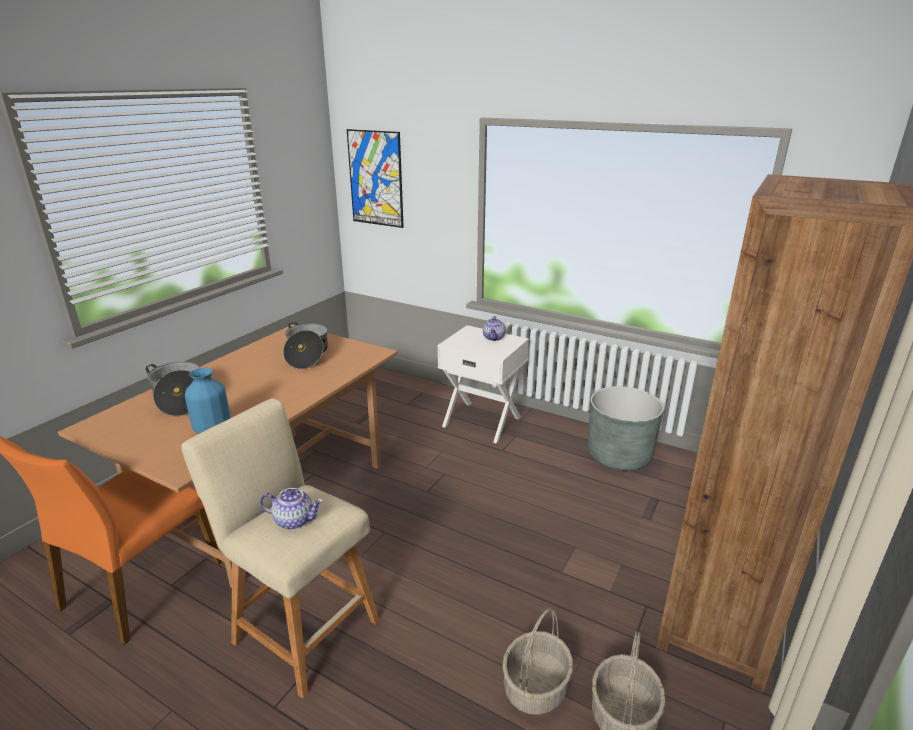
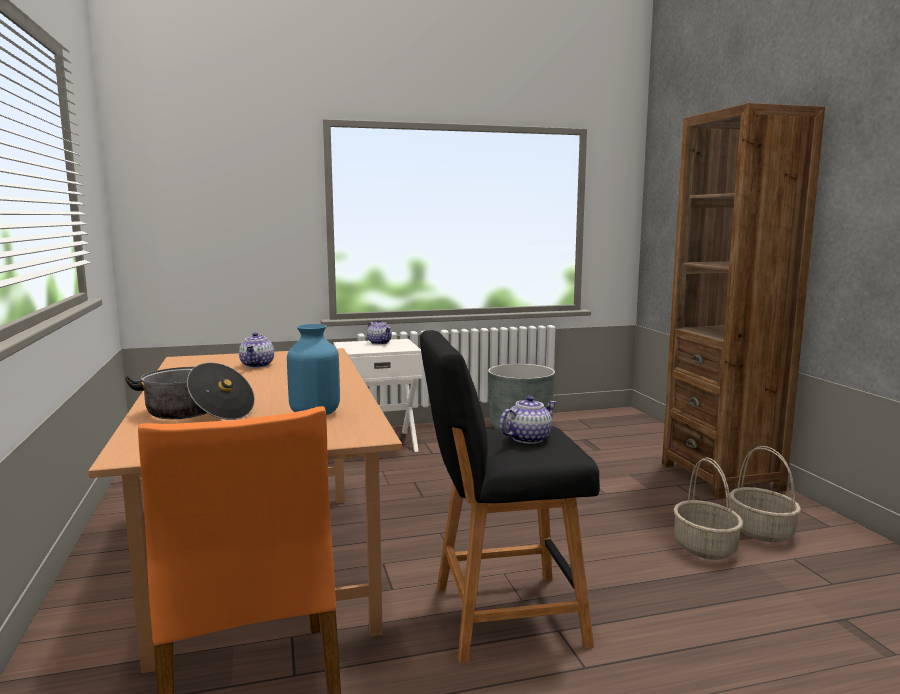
camera: 45 degrees left, 15 degrees down
(302, 627) = (500, 616): beige stool -> black stool
(307, 355) = (257, 365): cooking pot -> teapot
(375, 178) = (179, 191): picture -> none

